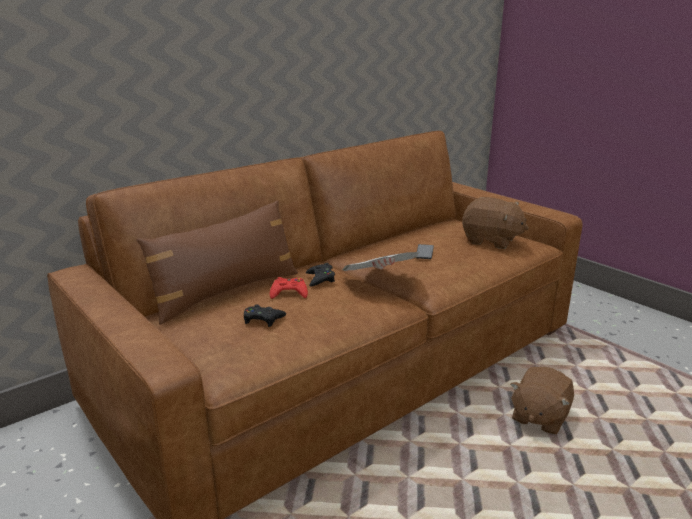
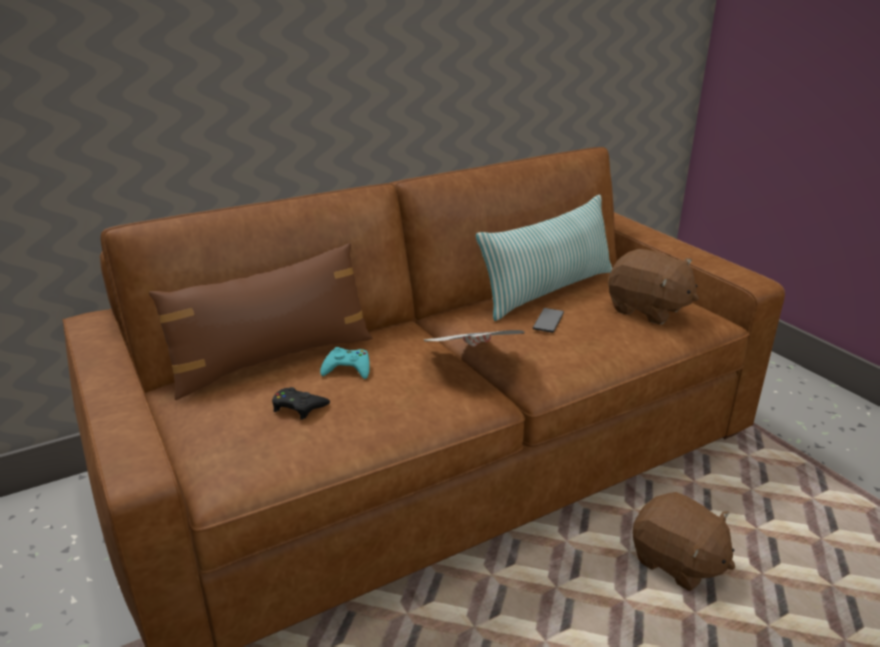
camera: 10 degrees right, 5 degrees up
(289, 292) = (347, 368): red game controller -> turquoise game controller
(320, 278) = (396, 350): black game controller -> none
(415, 234) = (548, 291): none -> pillow
(539, 417) = (676, 562): brown plush toy -> brown plush toy turned 90 degrees counterclockwise

